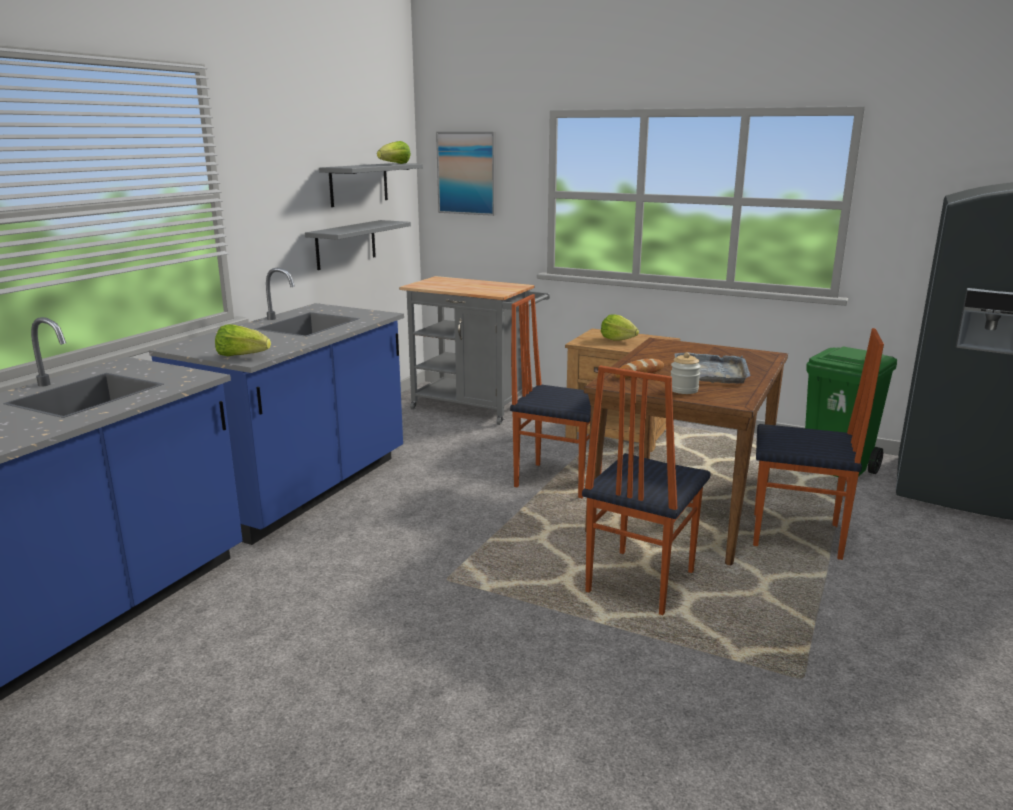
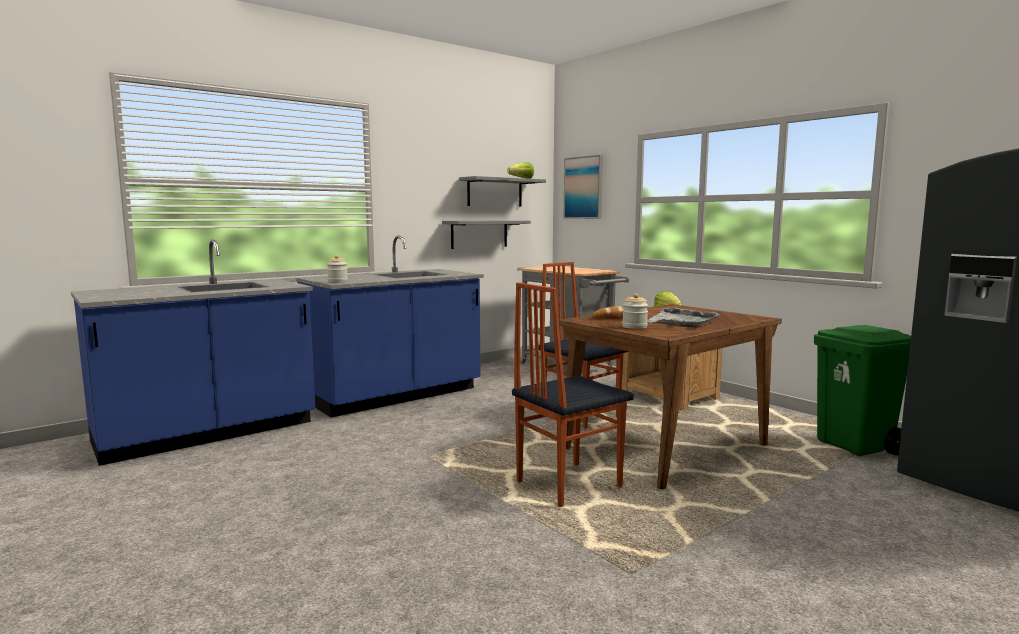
camera: 25 degrees right, 10 degrees down
(242, 356) = (337, 281): lettuce -> jar
(797, 537) = (751, 483): chair -> none

